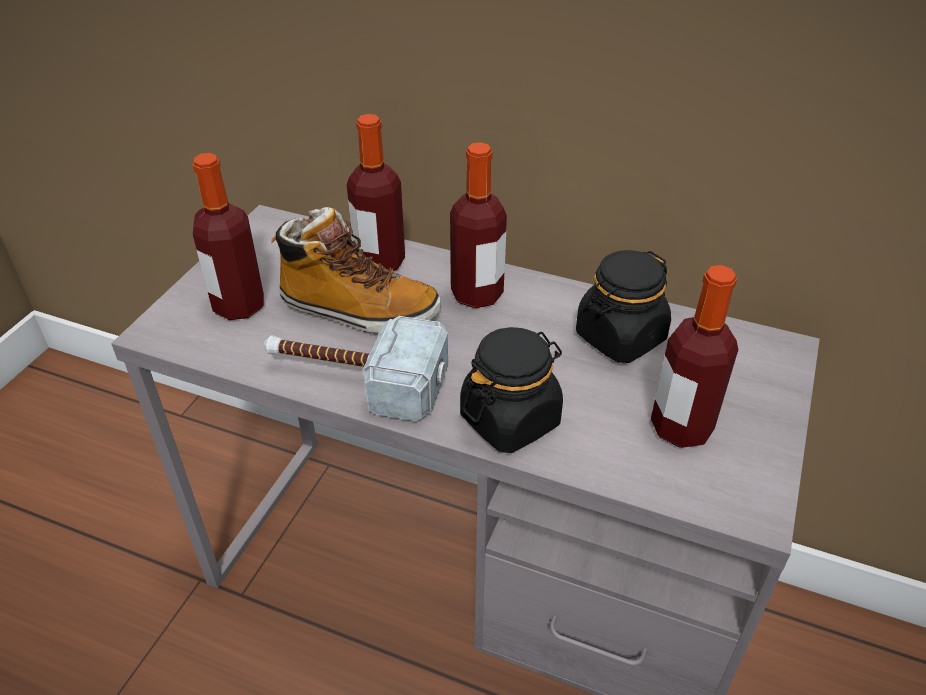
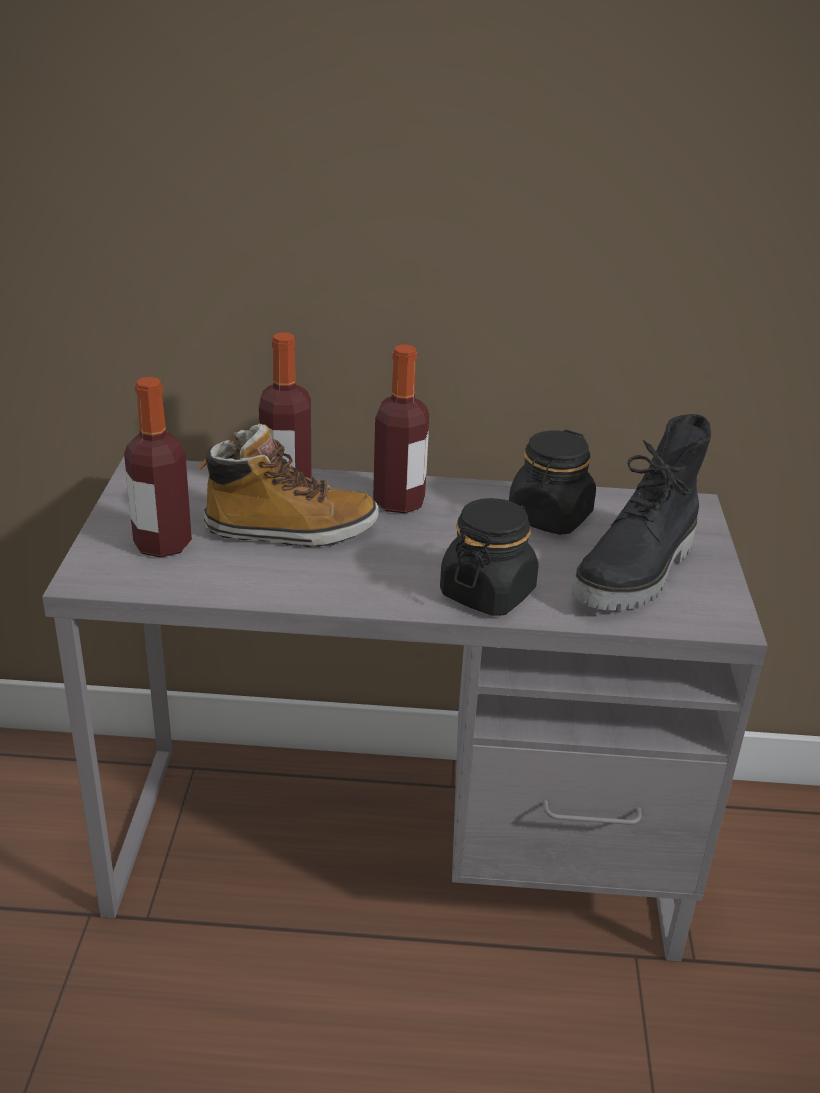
camera: 20 degrees left, 10 degrees down
(355, 378) = (322, 585): hammer -> none
(681, 427) = (637, 575): bottle -> black boot

